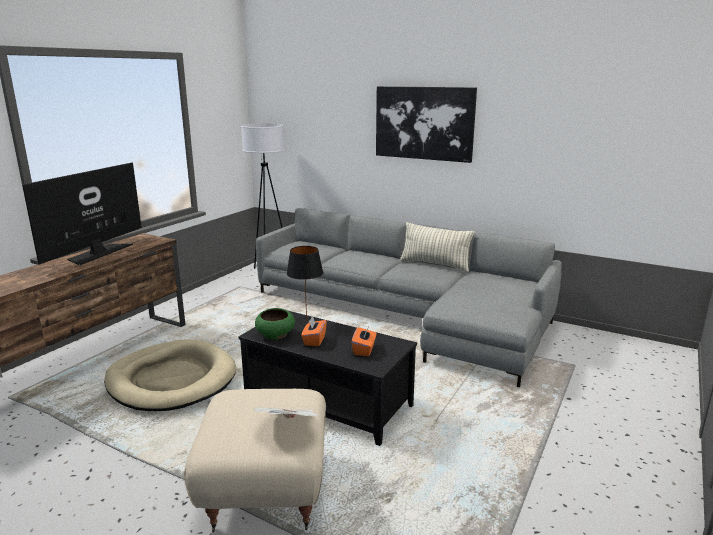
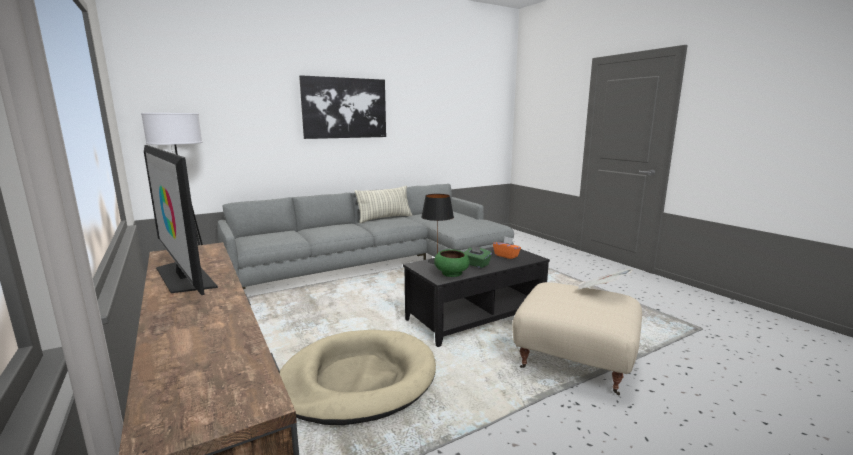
camera: 60 degrees left, 5 degrees down
(314, 340) = (476, 264): orange tissue box -> green tissue box

